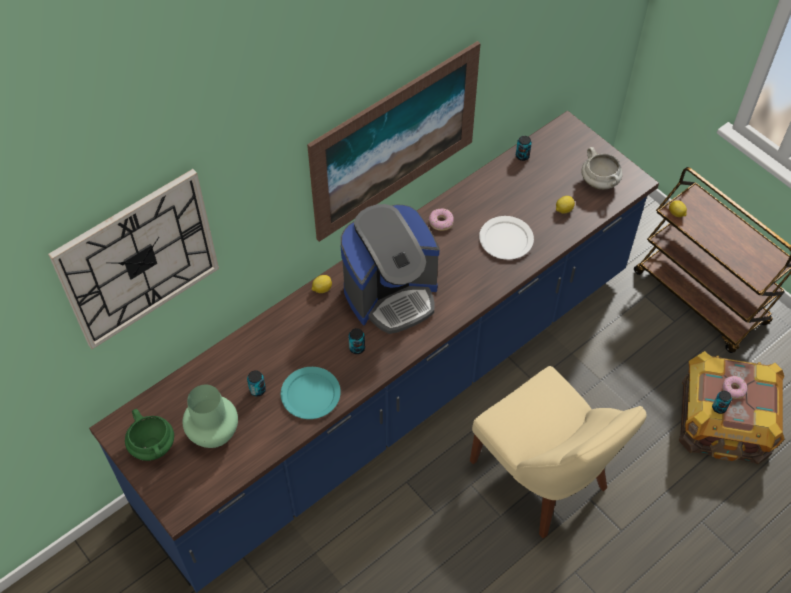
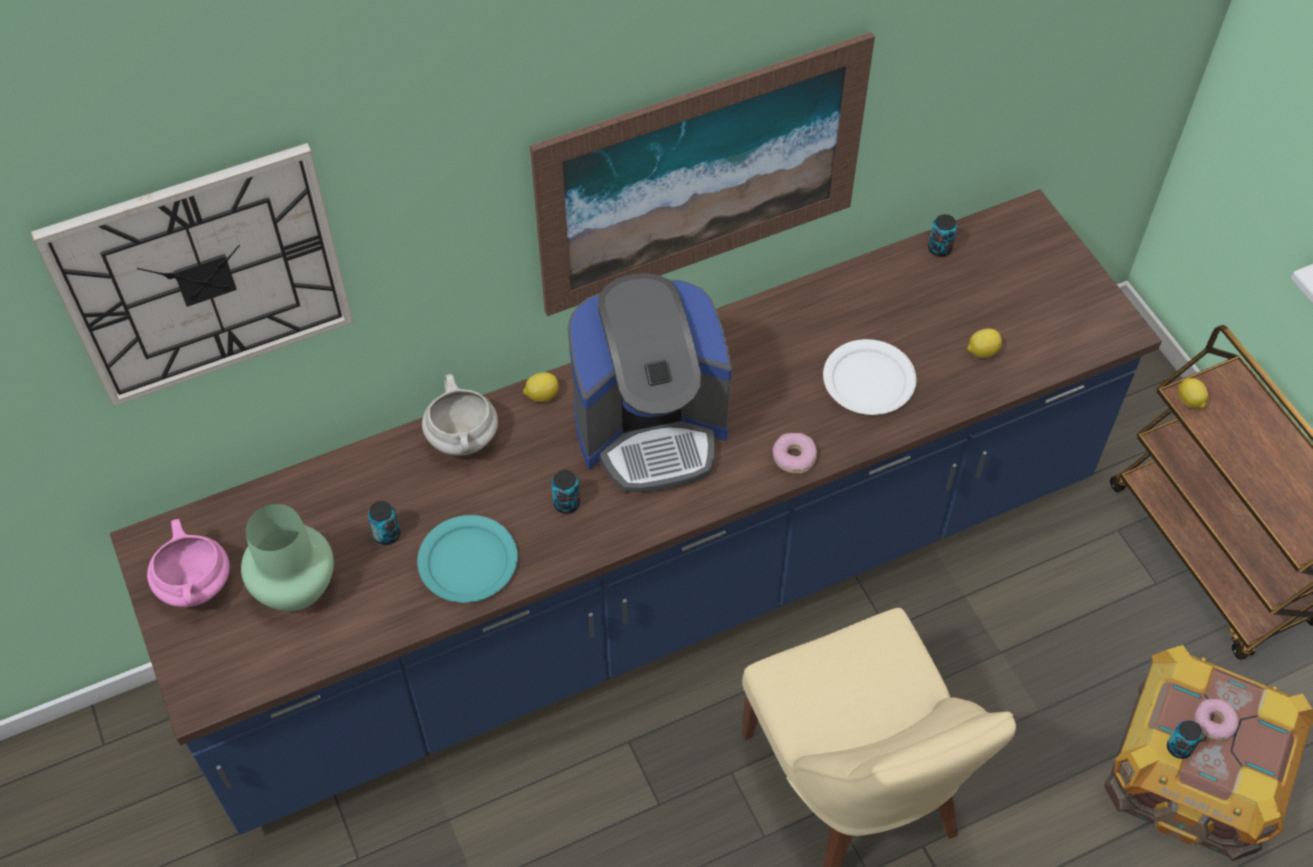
camera: 15 degrees right, 0 degrees up
(153, 446) = (196, 586): green cooking pot -> pink cooking pot
(441, 222) = (770, 329): donut -> donut (794, 457)
(600, 182) = (1059, 319): white cooking pot -> white cooking pot (464, 439)

